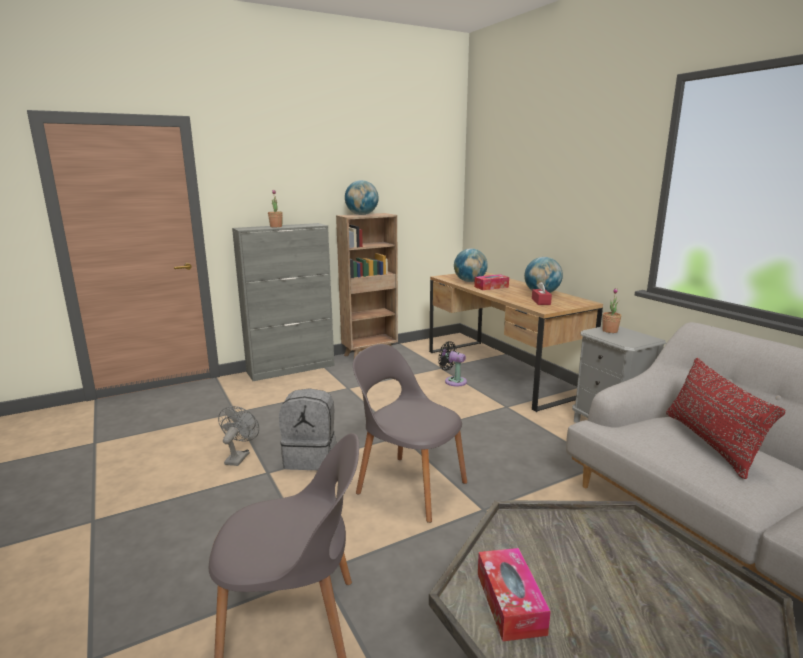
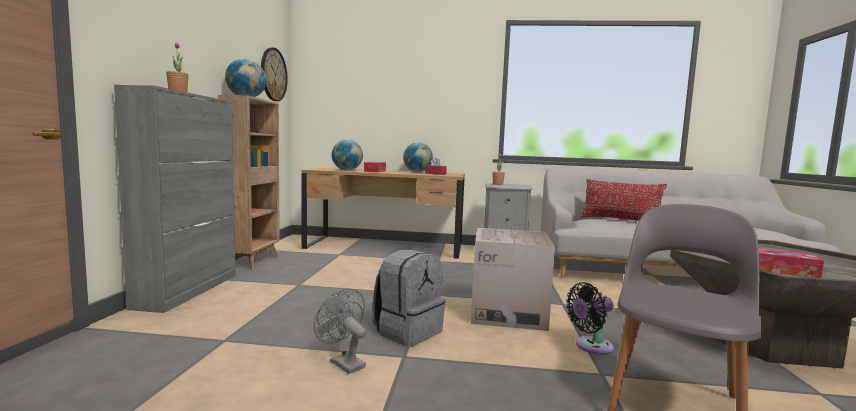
camera: 55 degrees left, 10 degrees down
(409, 486) = (507, 313): grey chair -> cardboard box
(429, 177) = (273, 74): none -> wall clock
(453, 381) = (370, 258): black fan -> black fan (591, 347)

